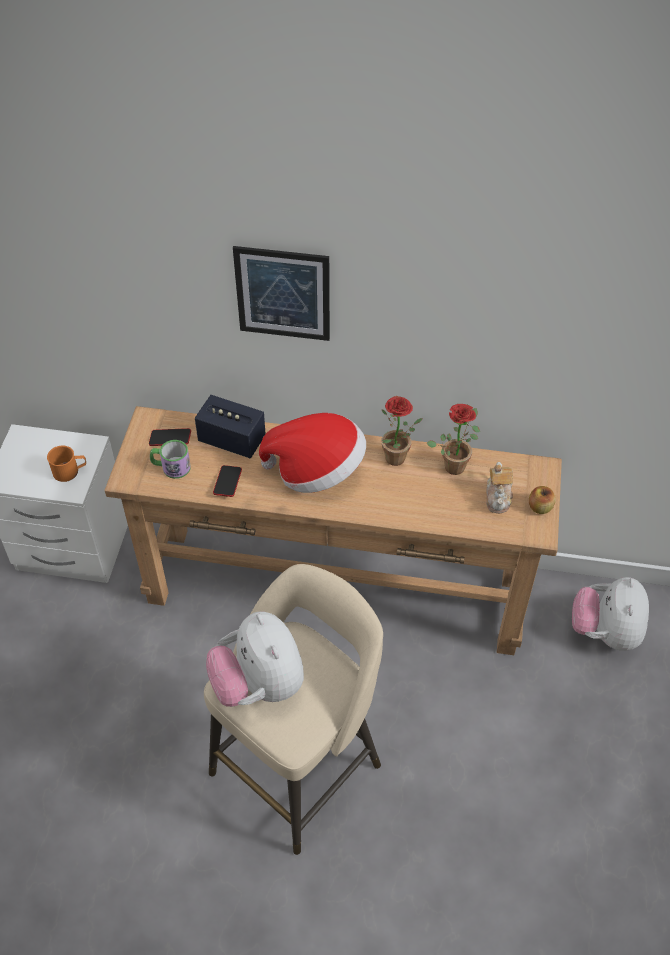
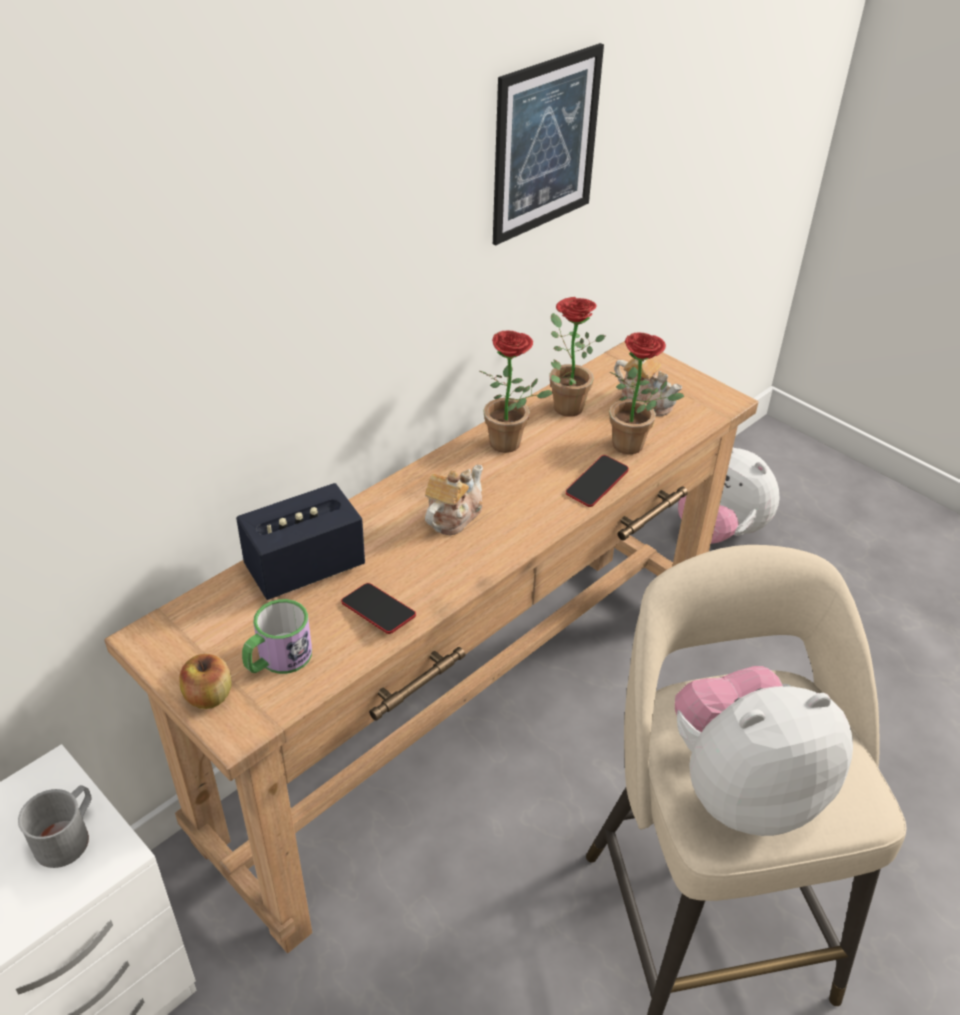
camera: 55 degrees left, 10 degrees down
(70, 471) = (68, 836): orange mug -> grey mug
(170, 439) = (222, 632): phone -> phone (596, 485)
(259, 684) = (742, 789): plush toy -> plush toy turned 150 degrees clockwise
(283, 293) = (309, 244): picture -> picture (545, 145)
(317, 471) = (452, 516): hat -> teapot
(449, 513) = (634, 446): none -> potted plant
(540, 507) = (688, 382): apple -> apple (209, 696)

